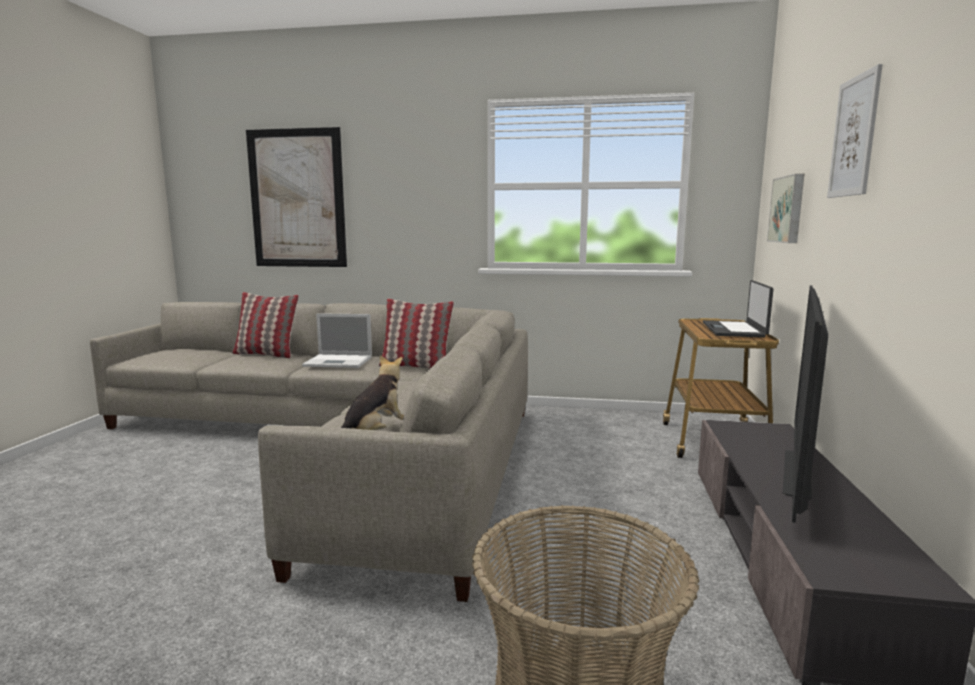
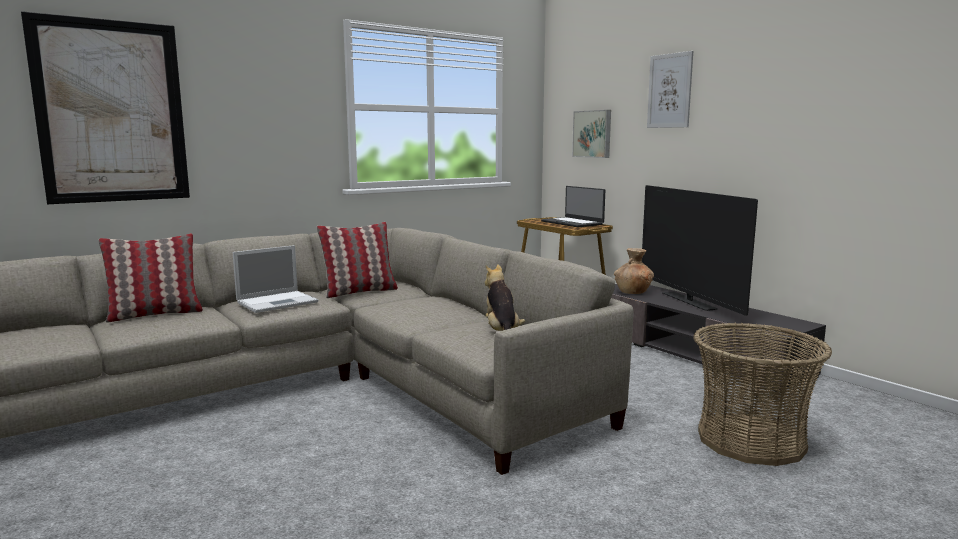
camera: 45 degrees left, 0 degrees up
(744, 439) = (633, 292): none -> brown vase

